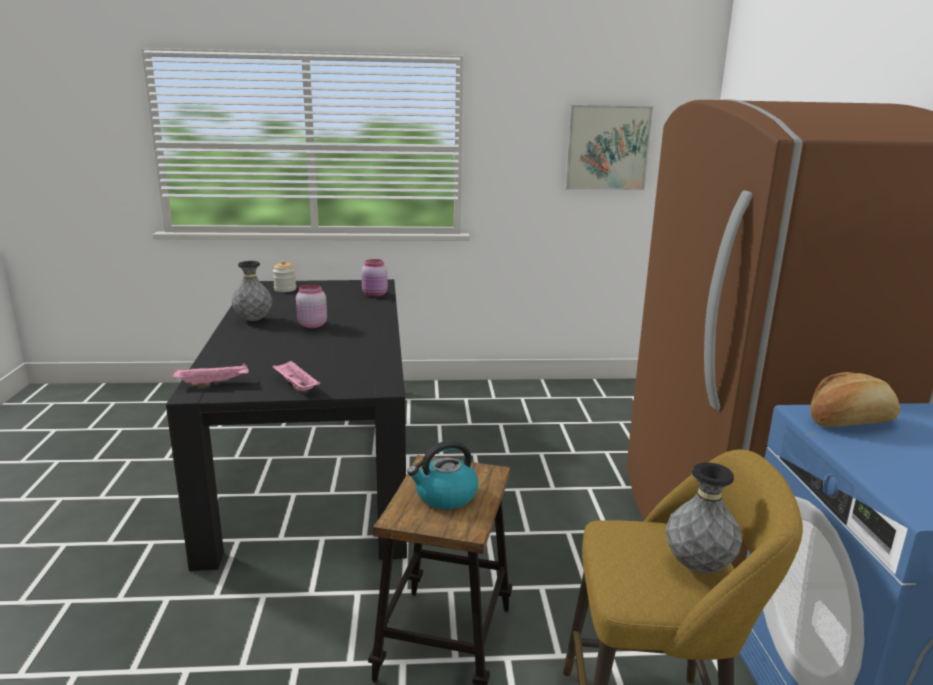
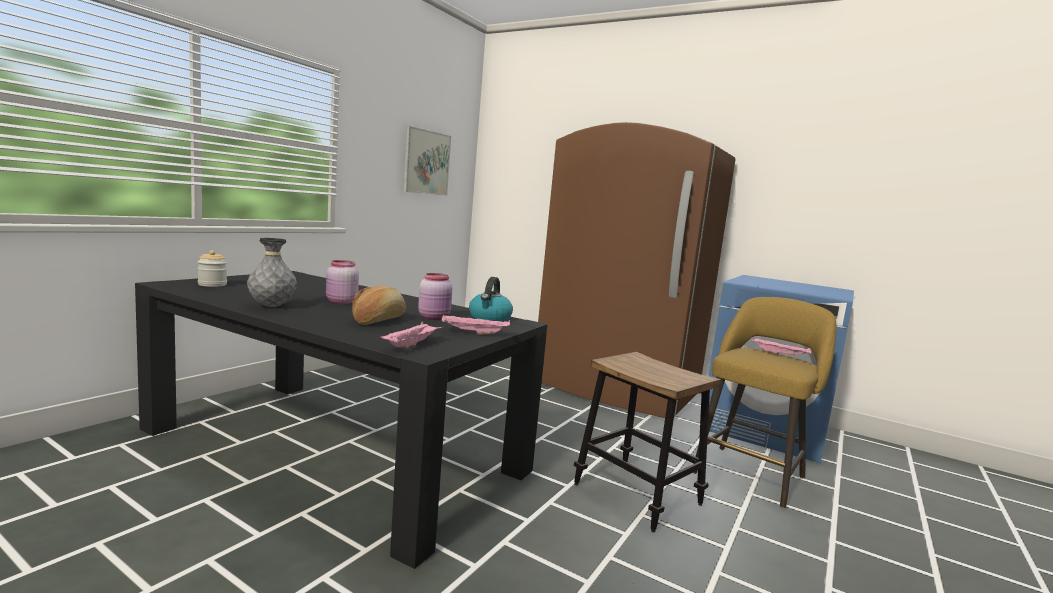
camera: 55 degrees left, 10 degrees down
(375, 294) = (317, 280): pink jar -> pink jar (435, 317)
(445, 496) = (653, 370): kettle -> kettle (490, 318)
(698, 566) = (780, 355): grey vase -> pink tray
(850, 421) = (750, 282): bread -> bread (378, 320)

